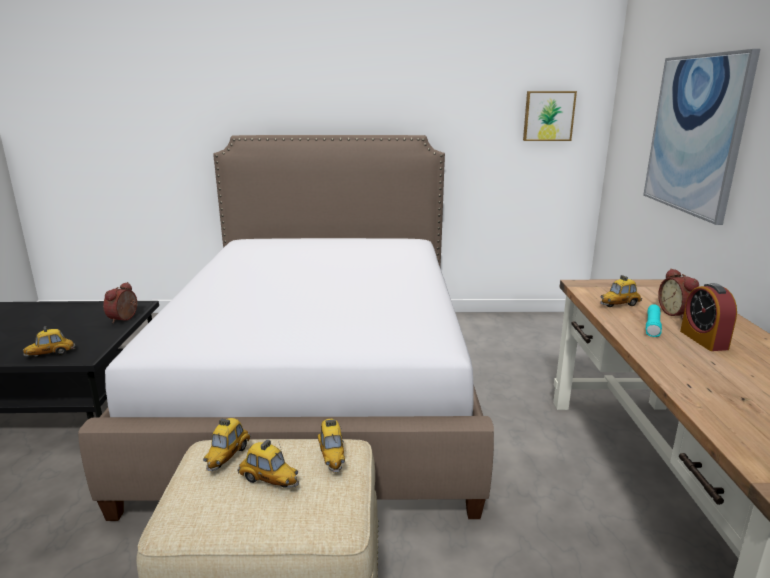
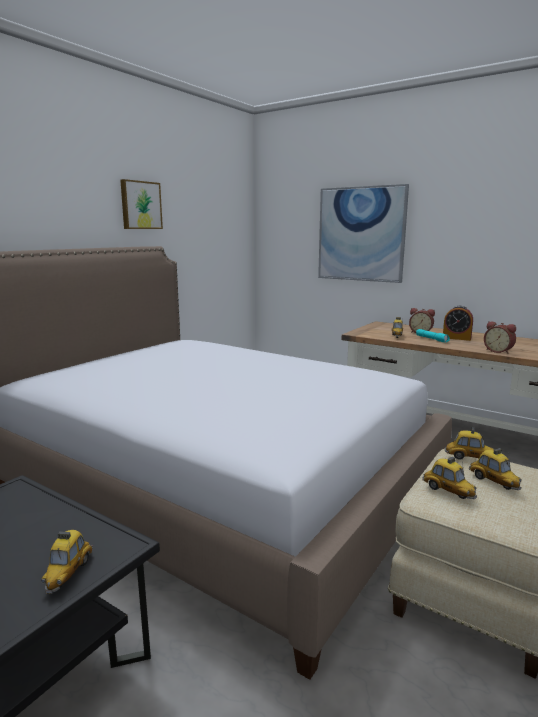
camera: 55 degrees left, 5 degrees down
(125, 319) = (43, 503): alarm clock -> alarm clock (498, 351)
(269, 480) = (493, 482): toy car -> toy car turned 90 degrees clockwise
(548, 116) = (225, 229): picture -> picture (140, 205)

